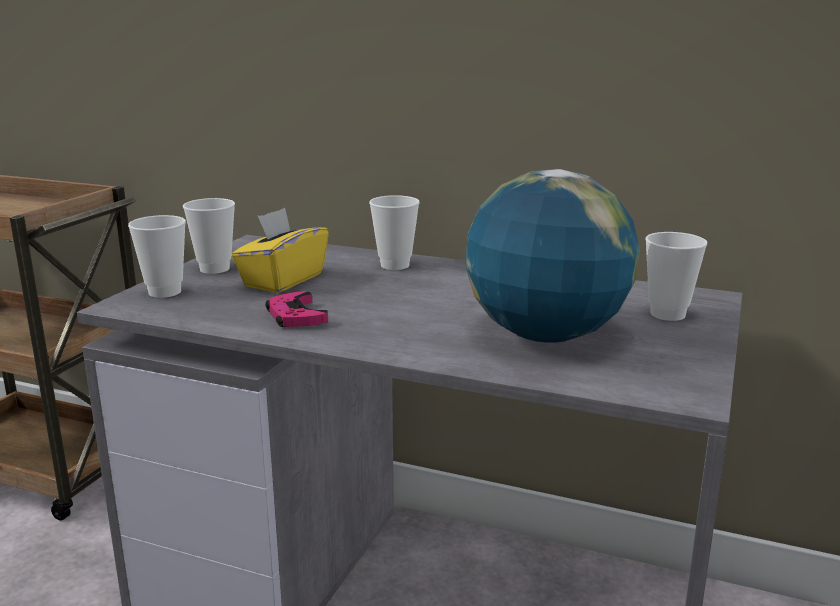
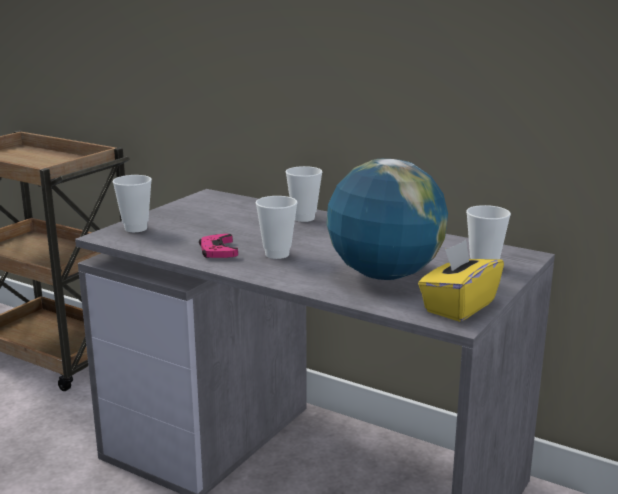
camera: 10 degrees right, 0 degrees up
(214, 269) = (174, 214): cup -> cup (277, 254)
(282, 280) = (218, 225): yellow tissue box -> yellow tissue box (458, 306)

